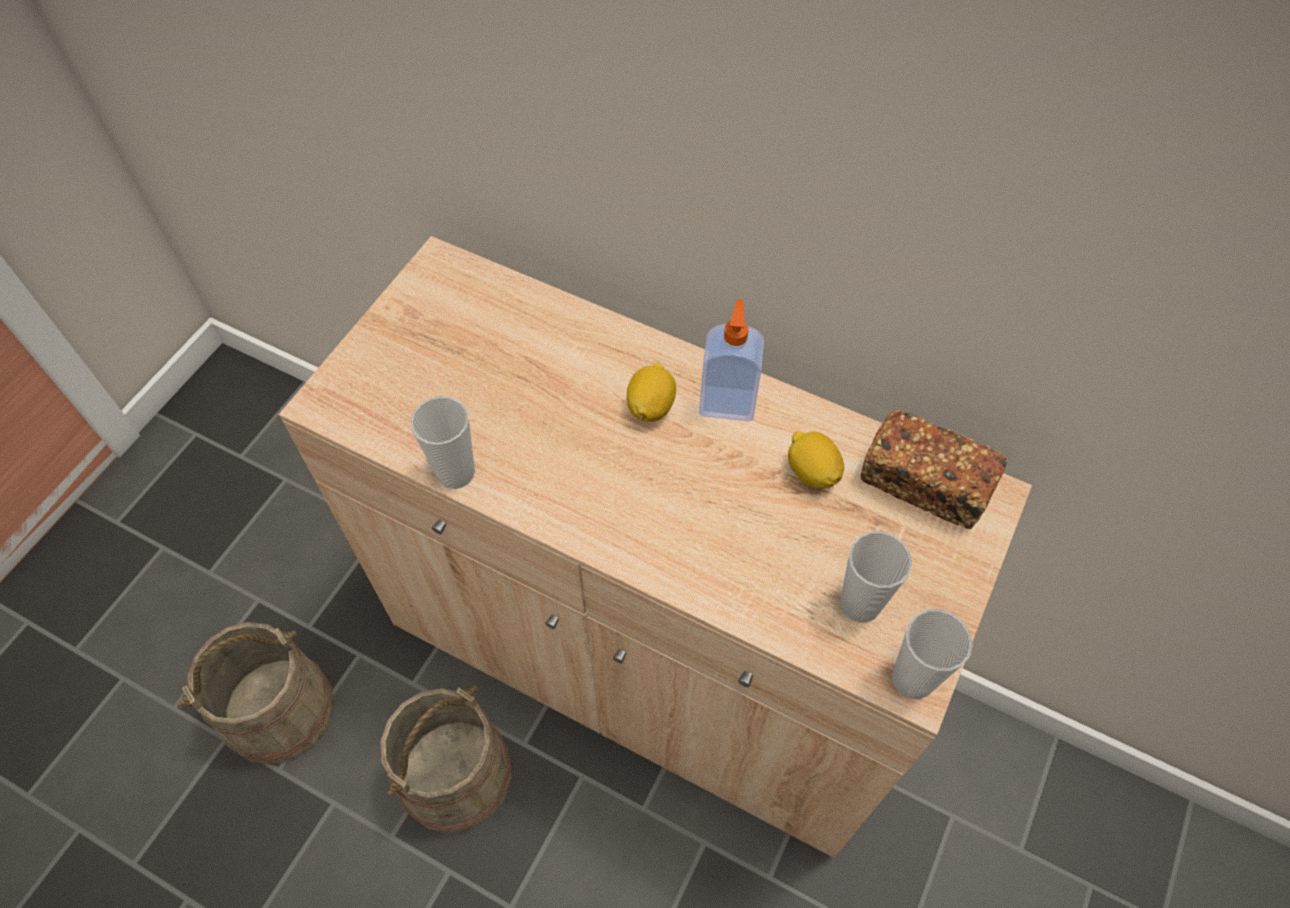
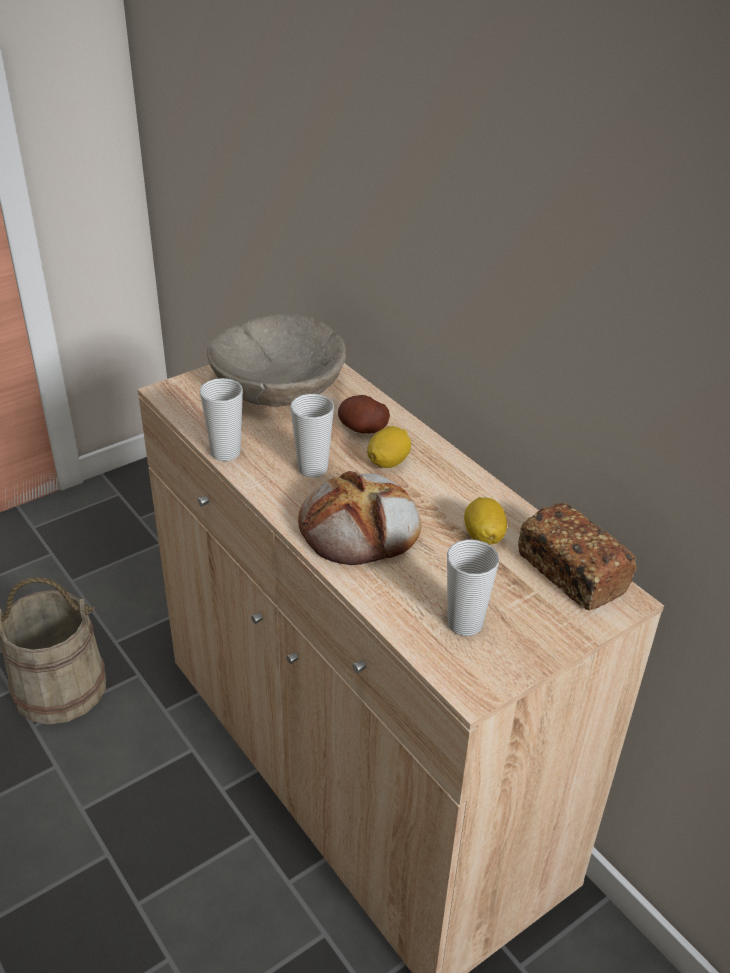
camera: 25 degrees right, 20 degrees down
(451, 336) = (278, 384): none -> beige bowl
(455, 774) = (156, 787): beige bucket -> none
(592, 366) = (363, 428): none -> potato
(677, 518) = (361, 527): none -> bread
(727, 402) = (447, 477): soap dispenser -> none
(912, 679) = (474, 683): cup -> cup (313, 469)

